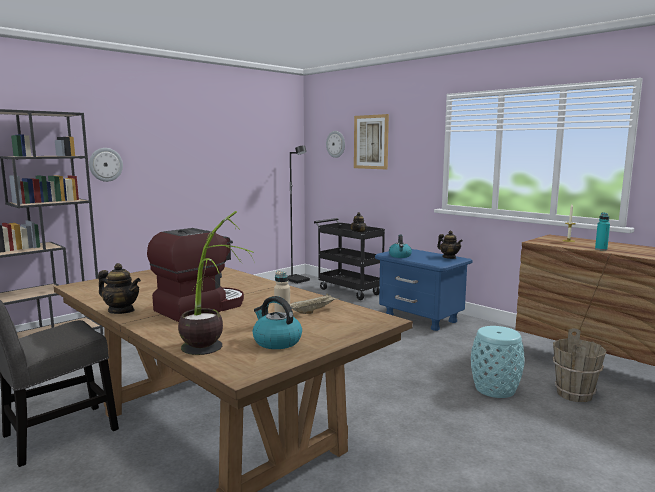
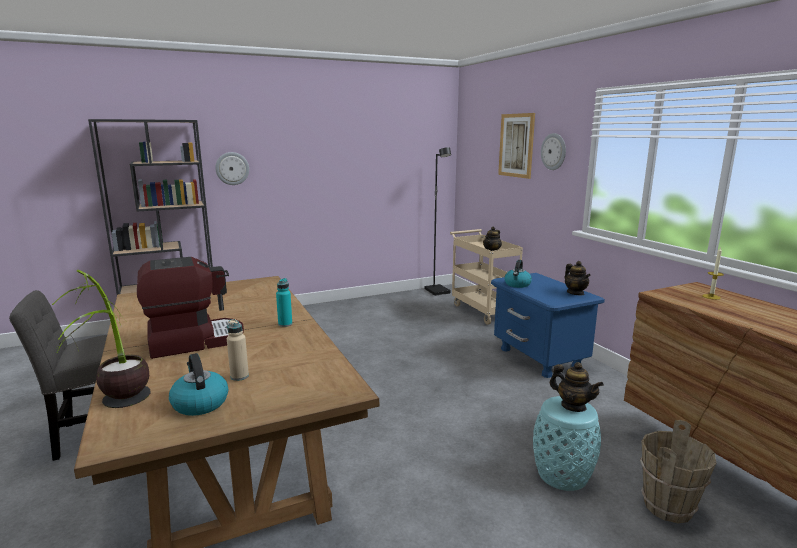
camera: 20 degrees right, 5 degrees up
(121, 311) = (126, 334): teapot -> teapot (573, 406)
(312, 311) = (290, 363): beige tray -> none
(336, 144) = (484, 146): wall clock -> wall clock (554, 151)
(348, 292) = (481, 312): black cart -> beige cart
(601, 249) = (743, 318): turquoise bottle -> turquoise bottle (285, 324)

